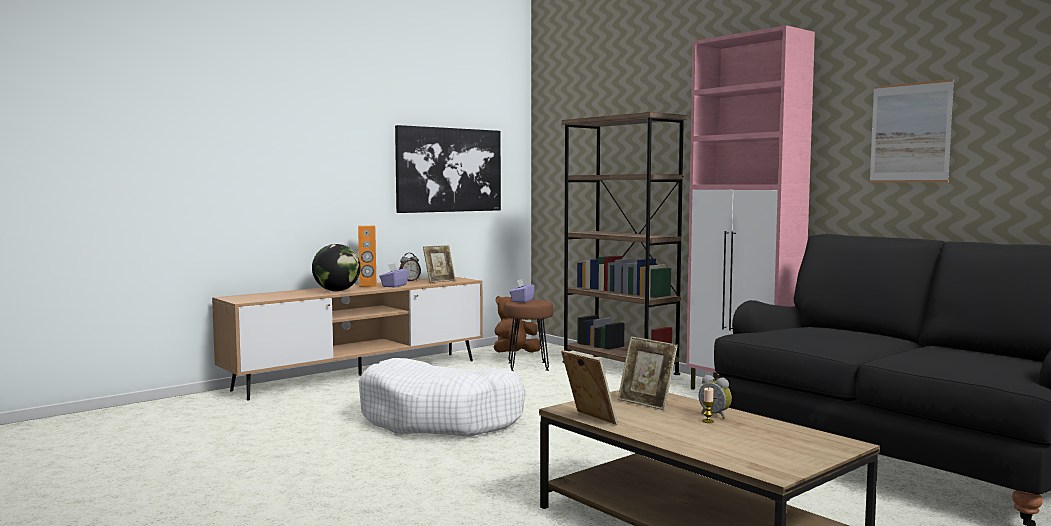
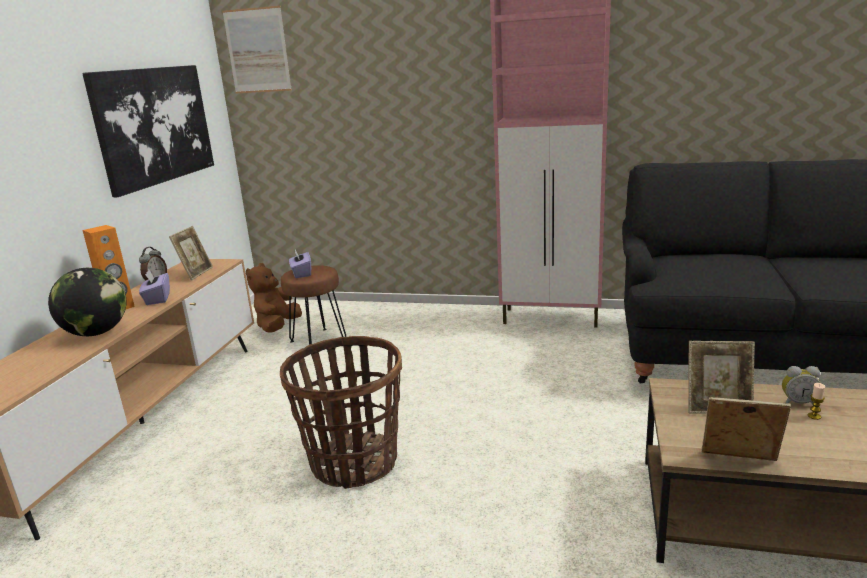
camera: 35 degrees left, 15 degrees up
(442, 419) = (353, 462): white dog bed -> basket
(619, 368) = (404, 315): brown bookcase -> none
(910, 132) = (707, 58): picture -> picture (257, 50)

